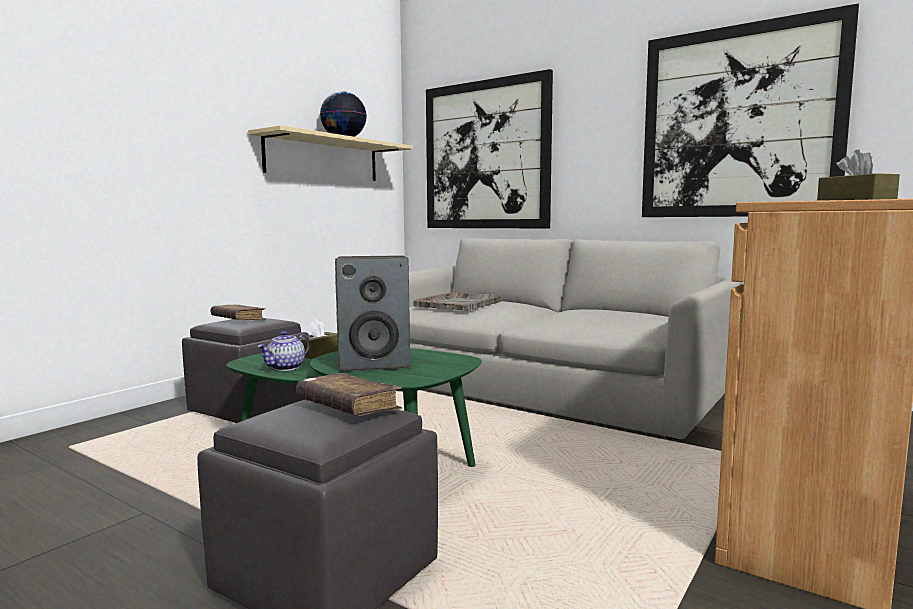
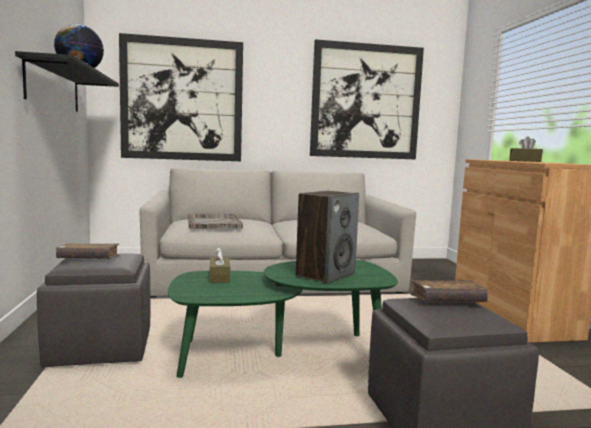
camera: 45 degrees left, 0 degrees up
(286, 368) = (240, 292): teapot -> none
(323, 158) = (53, 87): beige shelf -> black shelf

